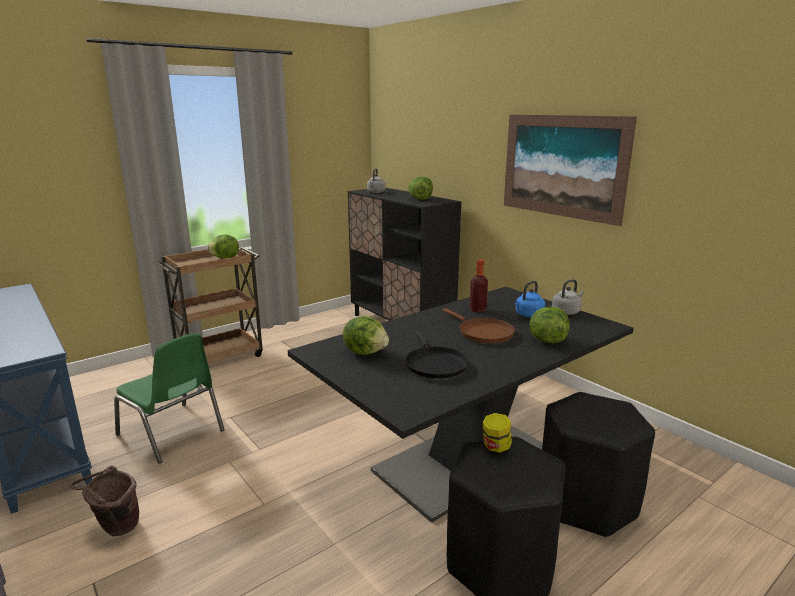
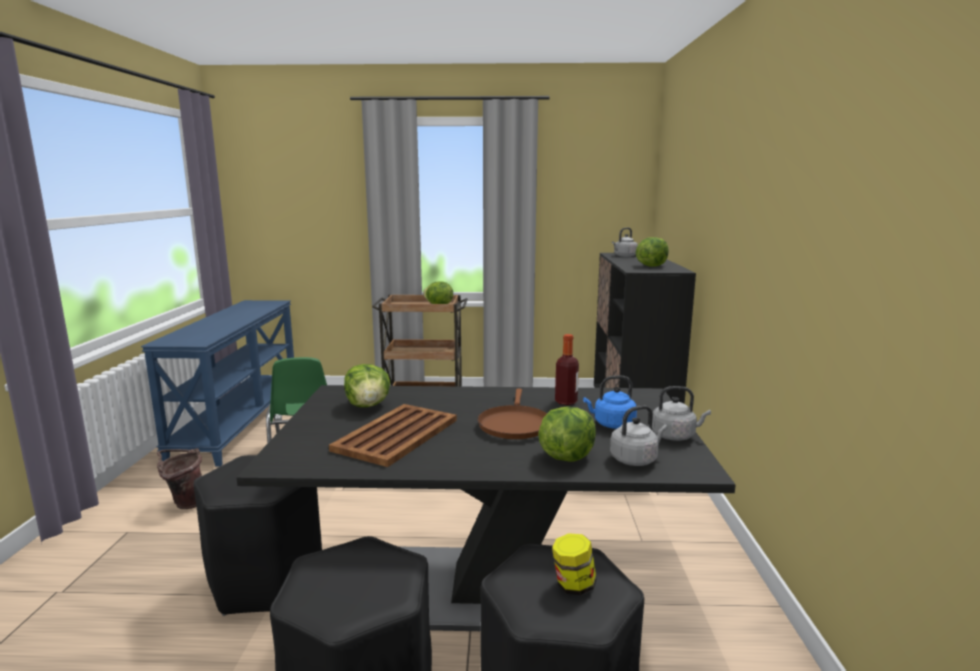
camera: 40 degrees right, 5 degrees down
(309, 538) = (266, 580): none -> black stool
(434, 364) = (395, 435): black frying pan -> brown tray
(496, 449) = (376, 556): jar -> jar (573, 585)
(562, 166) = (775, 224): picture -> none
(577, 330) = (635, 459): none -> grey kettle

